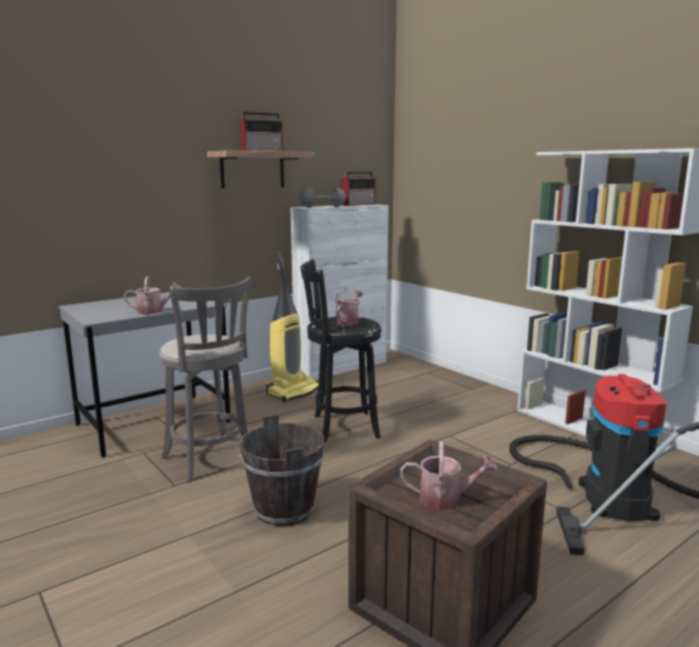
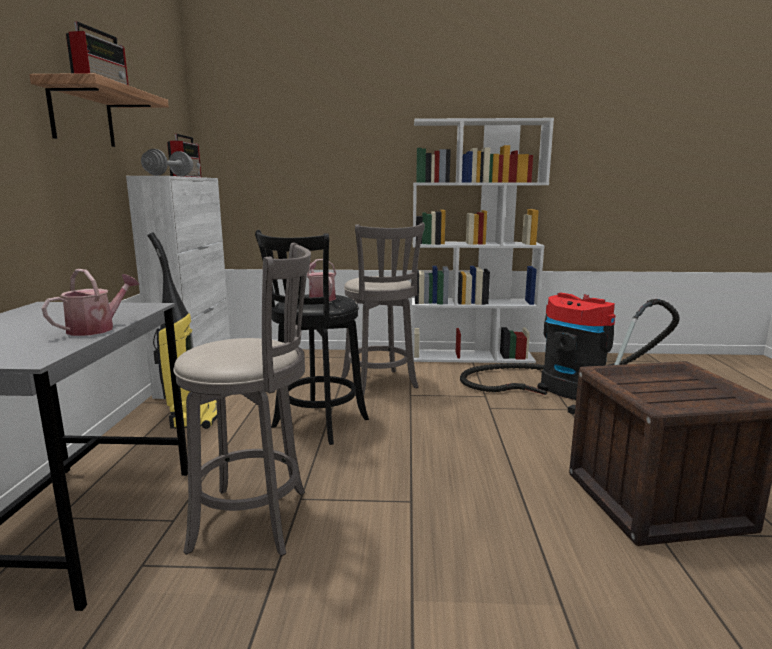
camera: 50 degrees left, 0 degrees up
(285, 509) = (433, 514): brown bucket -> none
(444, 419) = (380, 385): none -> grey stool
(446, 499) = (691, 395): watering can -> none

